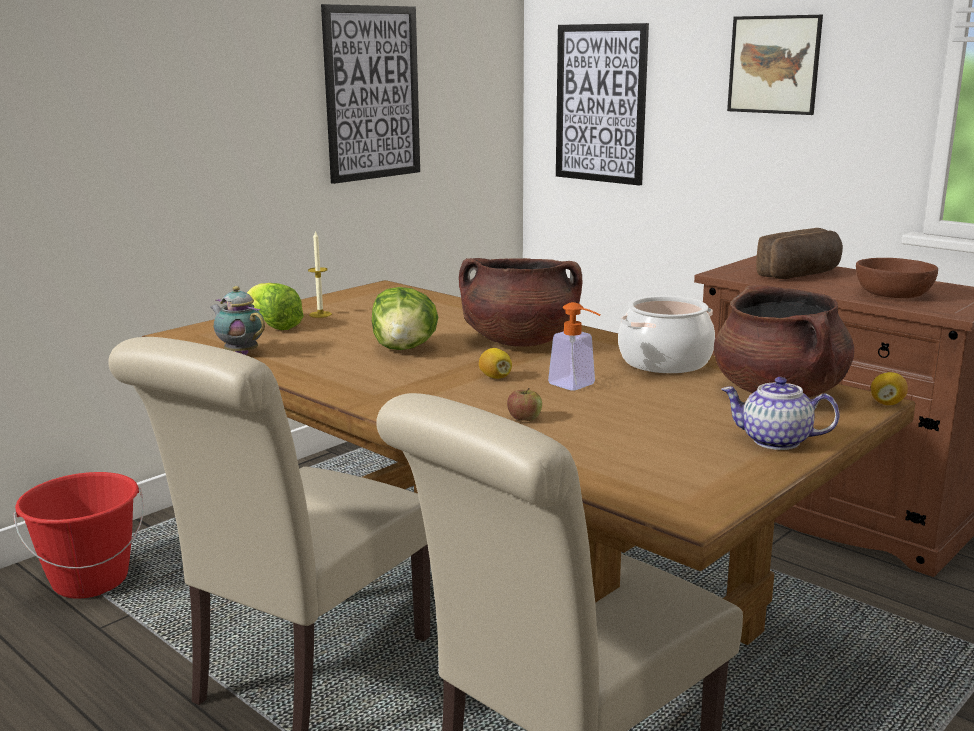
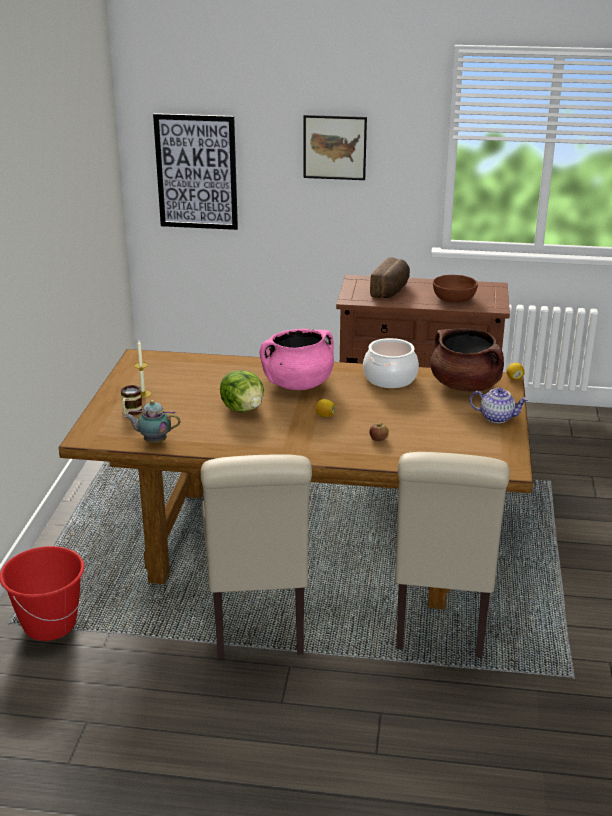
camera: 35 degrees left, 10 degrees up
(273, 325) = (130, 413): lettuce -> mug
(372, 93) = (68, 204): picture -> none
(520, 342) = (297, 384): brown cooking pot -> pink cooking pot
(577, 386) = (372, 409): soap dispenser -> none
(775, 441) = (497, 417): teapot -> teapot turned 150 degrees counterclockwise

